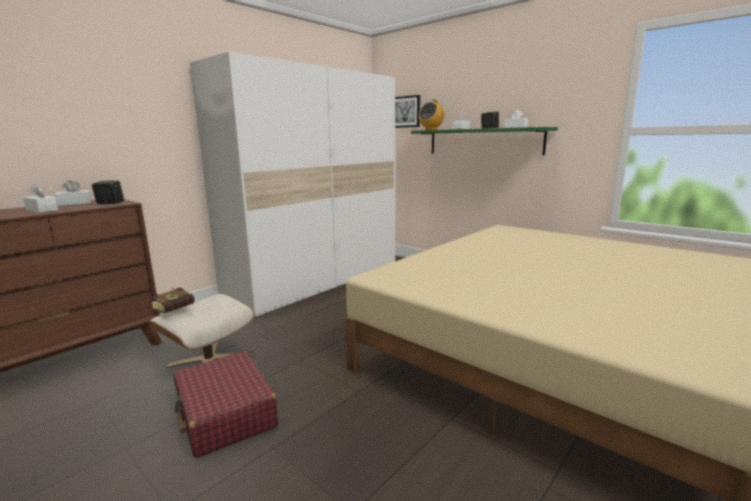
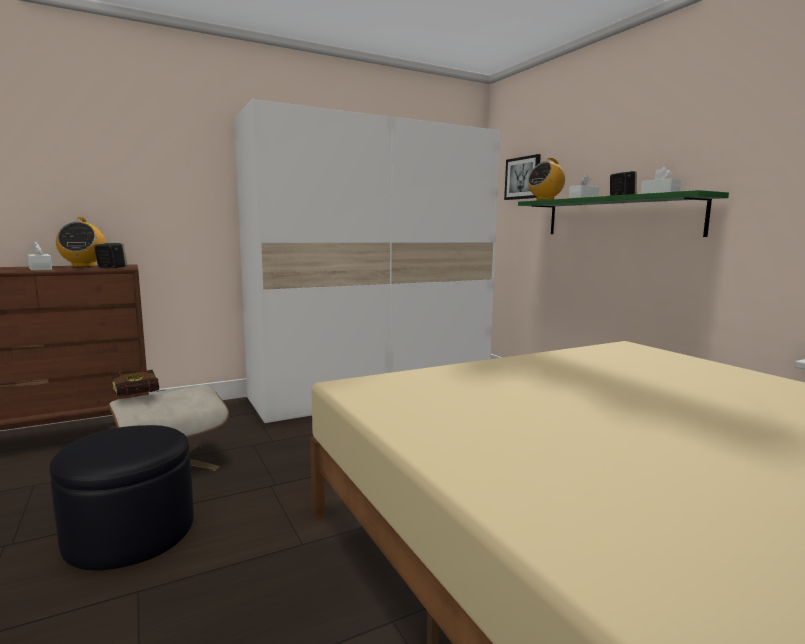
camera: 20 degrees right, 5 degrees down
(74, 203) = (83, 266): white tissue box -> radio
(225, 414) = (130, 533): red suitcase -> black ottoman

